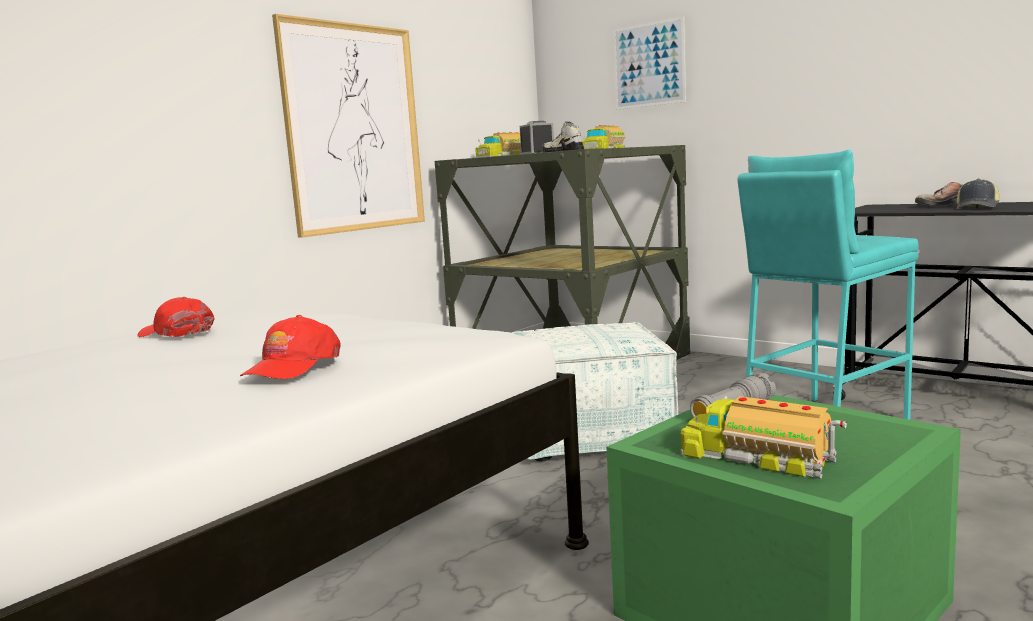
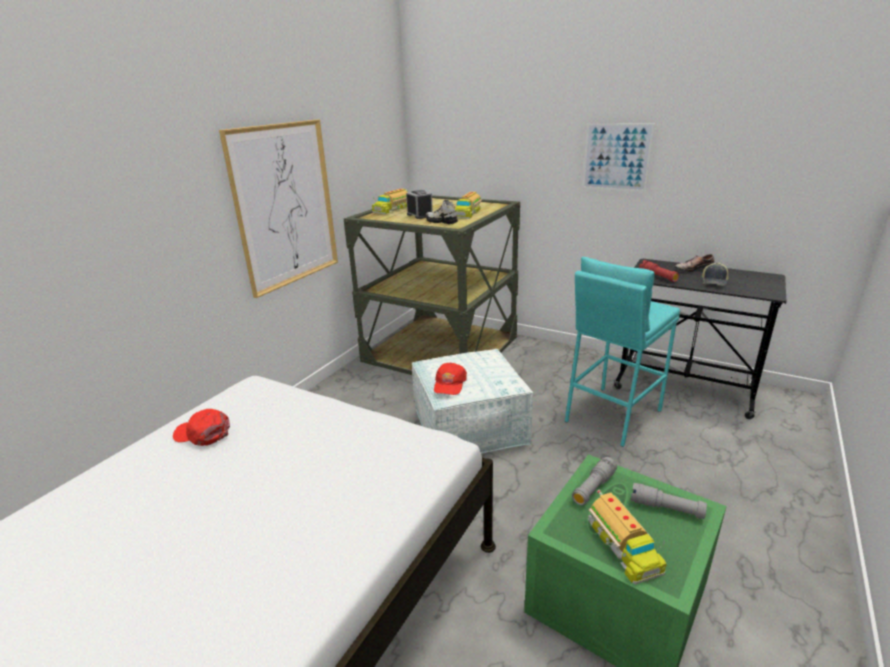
camera: 10 degrees left, 15 degrees up
(292, 366) = (324, 509): red cap -> red cap (449, 384)
(648, 65) = (495, 138): picture -> picture (616, 157)
(758, 457) = (622, 546): toy truck -> toy truck turned 135 degrees counterclockwise
(850, 429) = (666, 508): none -> grey flashlight
(886, 210) = (658, 277): none -> red flashlight

